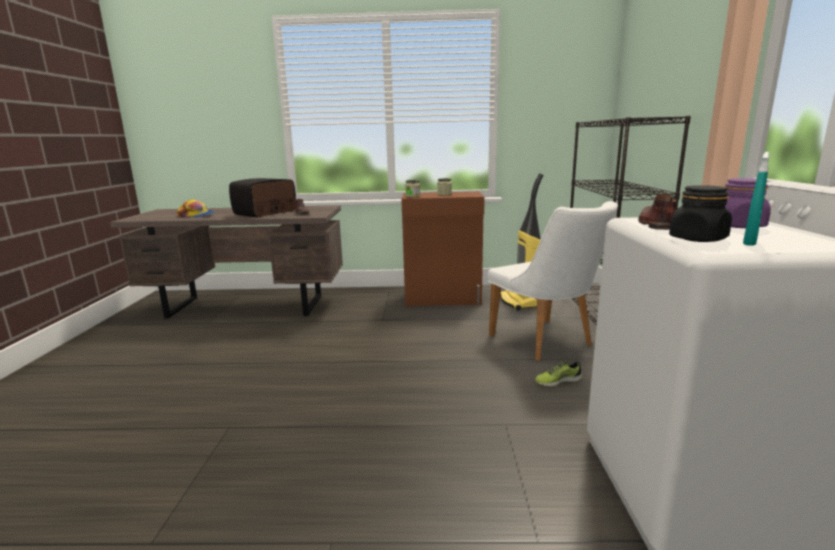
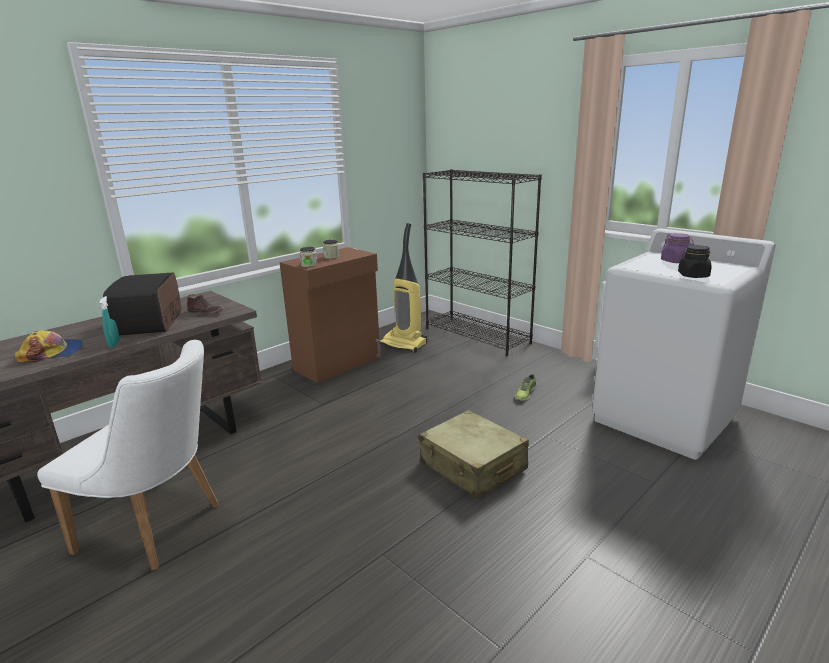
camera: 45 degrees left, 5 degrees up
(392, 411) = (473, 466): none -> beige suitcase
(547, 343) = (476, 370): white chair -> white chair (161, 528)
(655, 224) = (647, 269): brown shoe -> none
(749, 242) = (713, 273): turquoise spray bottle -> turquoise spray bottle (114, 344)

